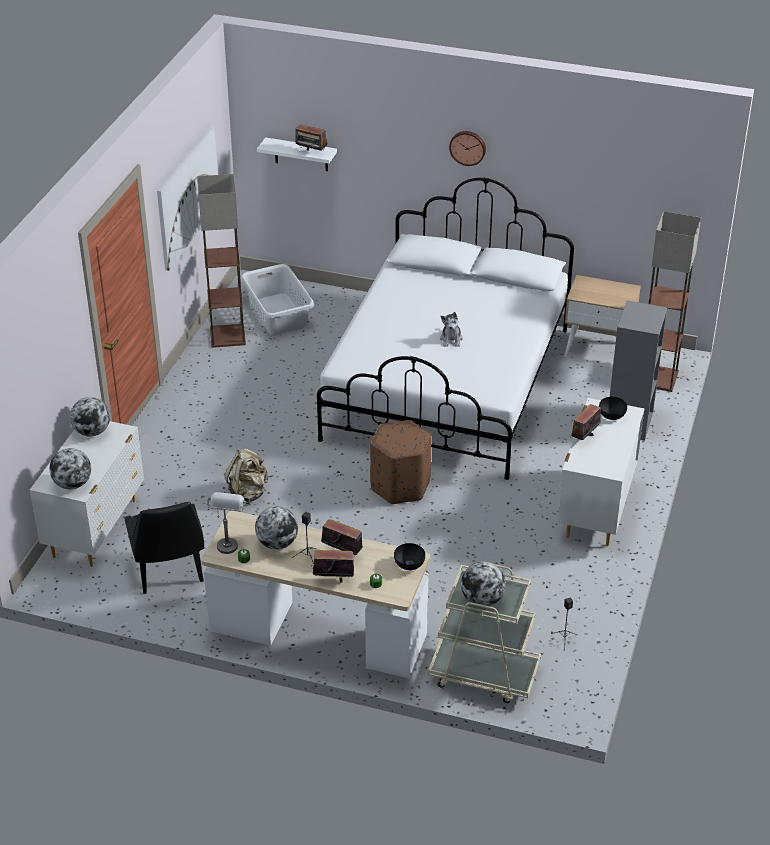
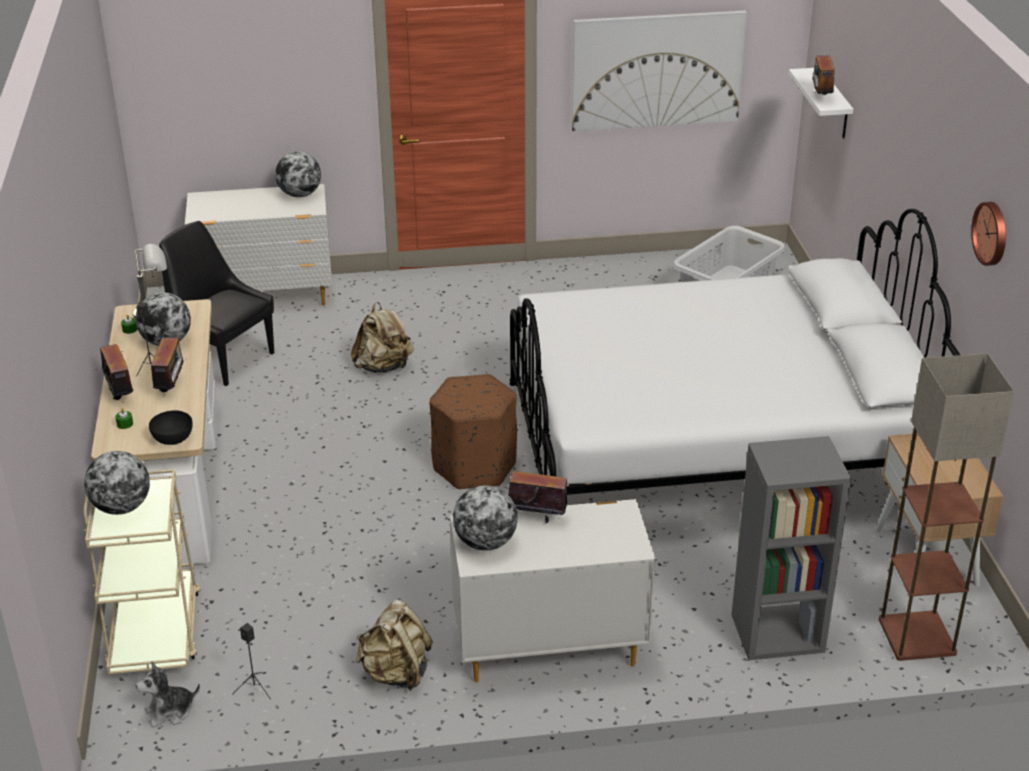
camera: 65 degrees right, 5 degrees down
(72, 484) = (208, 209): globe -> globe (485, 543)
(169, 572) = (224, 359): black chair -> black chair turned 75 degrees clockwise
(227, 337) = (650, 272): floor lamp -> none
(451, 339) = (675, 360): plush toy -> plush toy (170, 712)
(468, 147) = (927, 160): wall clock -> wall clock (992, 233)
(583, 575) = (396, 673): none -> beige backpack
(612, 415) = (612, 531): black bowl -> none

